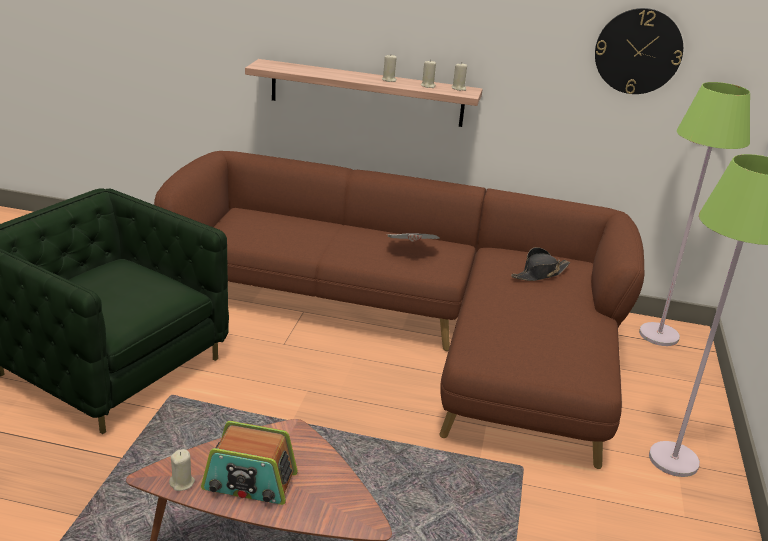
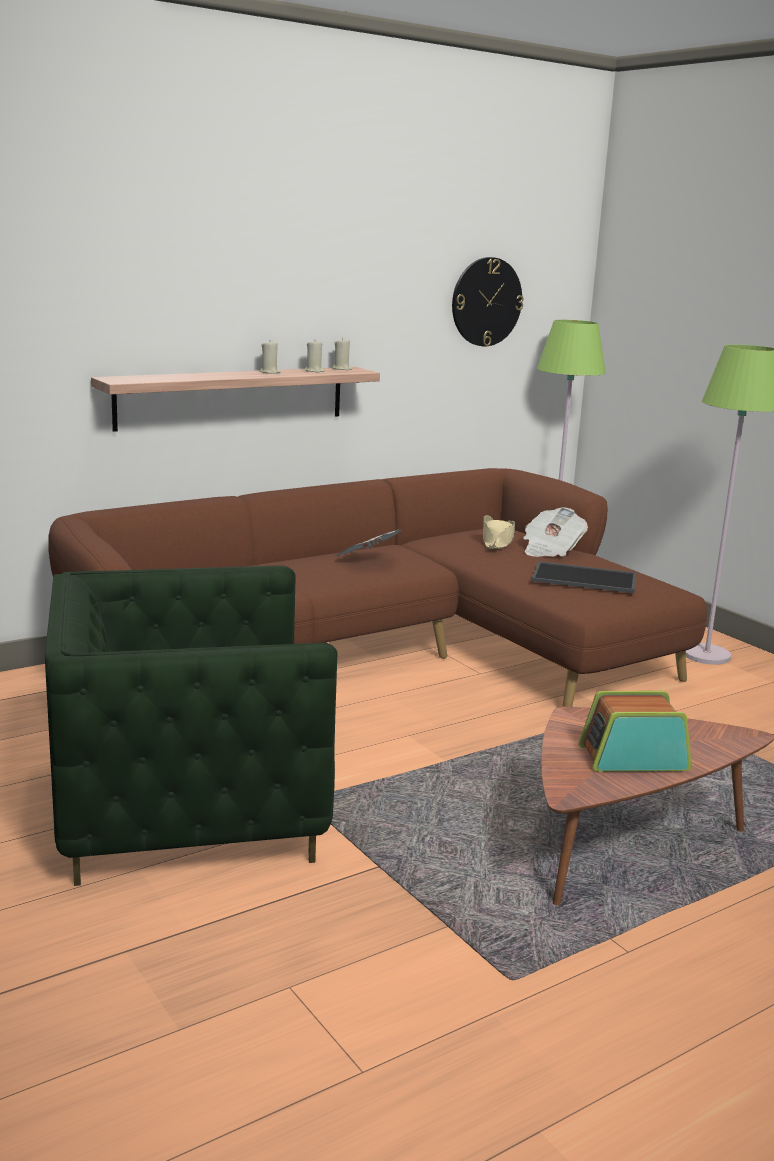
camera: 45 degrees left, 10 degrees down
(182, 483) = (596, 785): beige candle -> none
(249, 482) = (632, 758): radio -> radio turned 150 degrees counterclockwise
(529, 334) = (585, 578): none -> tray
(540, 274) = (497, 542): black hat -> beige hat
(563, 299) = (550, 550): none -> newspaper

